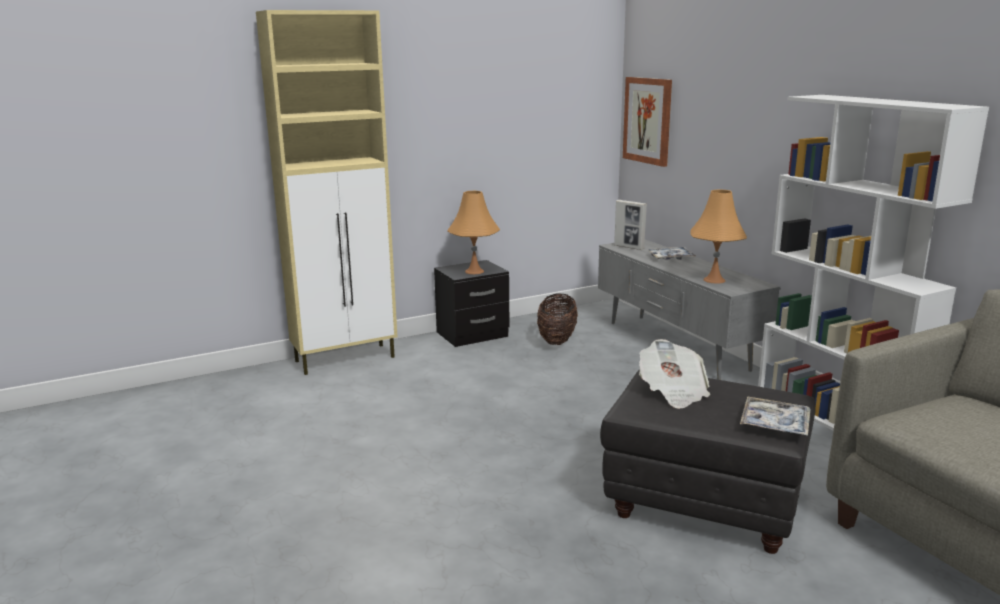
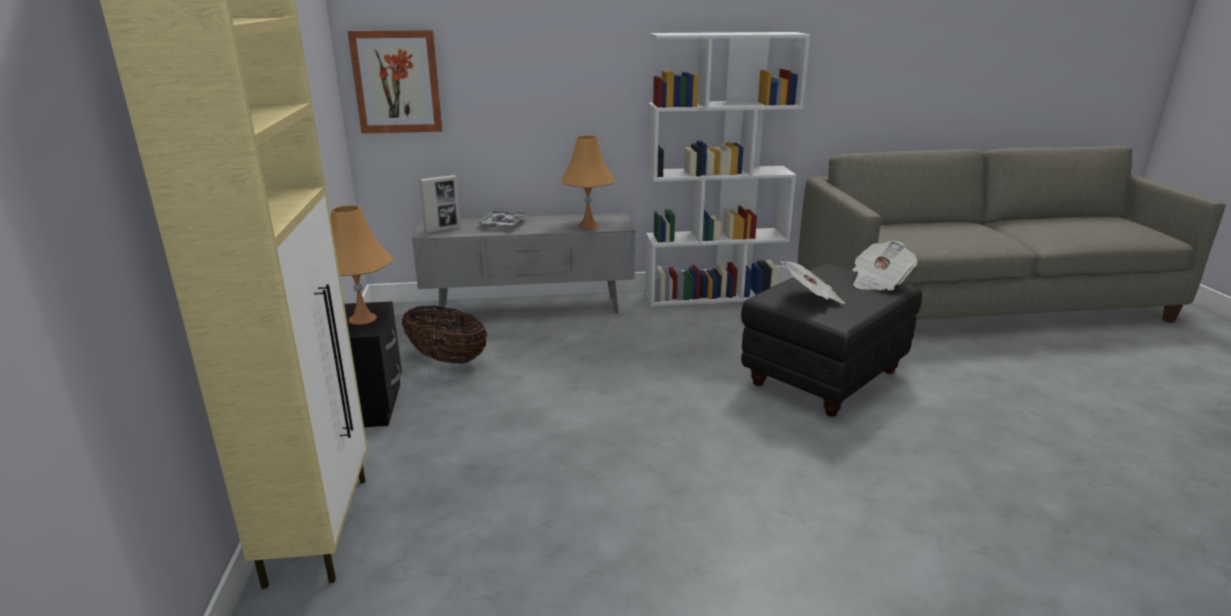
camera: 70 degrees left, 5 degrees up
(774, 424) = (879, 282): tray -> newspaper

